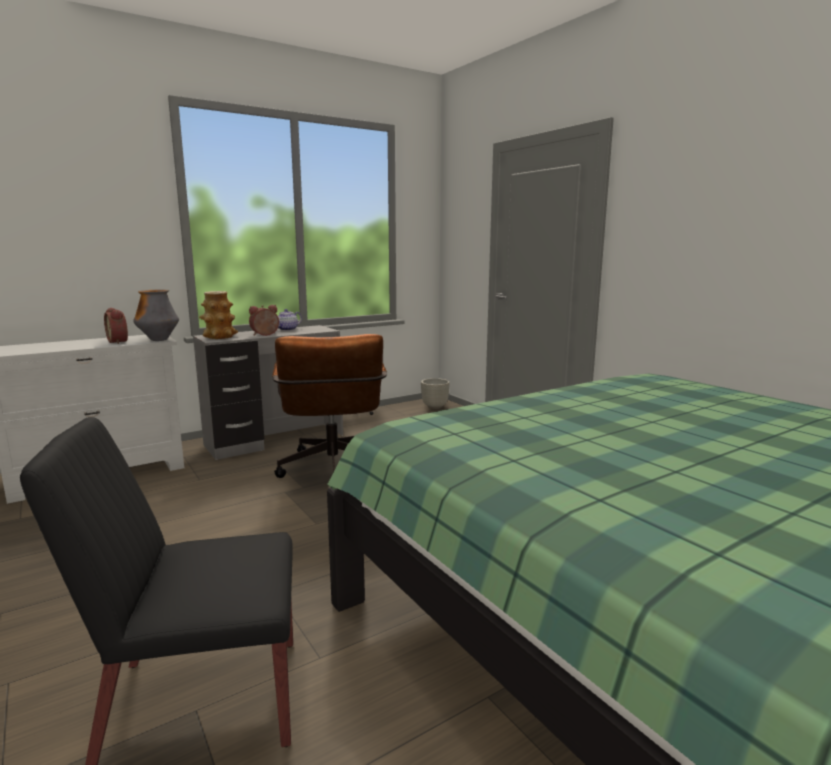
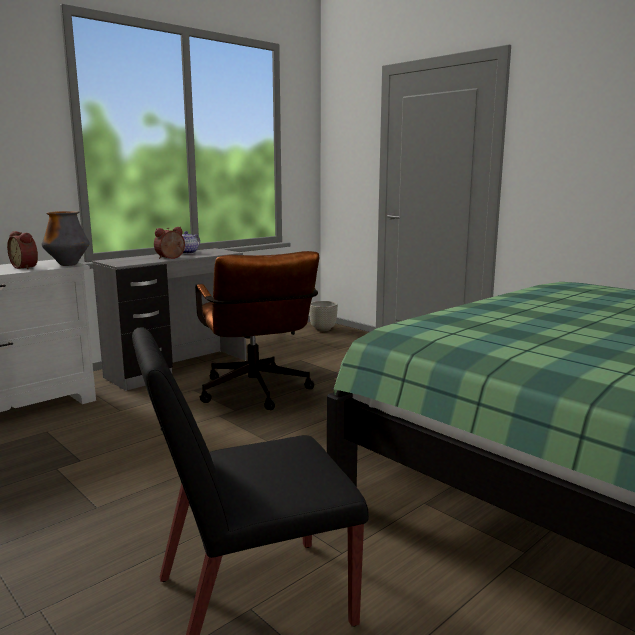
camera: 10 degrees left, 0 degrees up
(219, 337) = (124, 261): vase -> none

